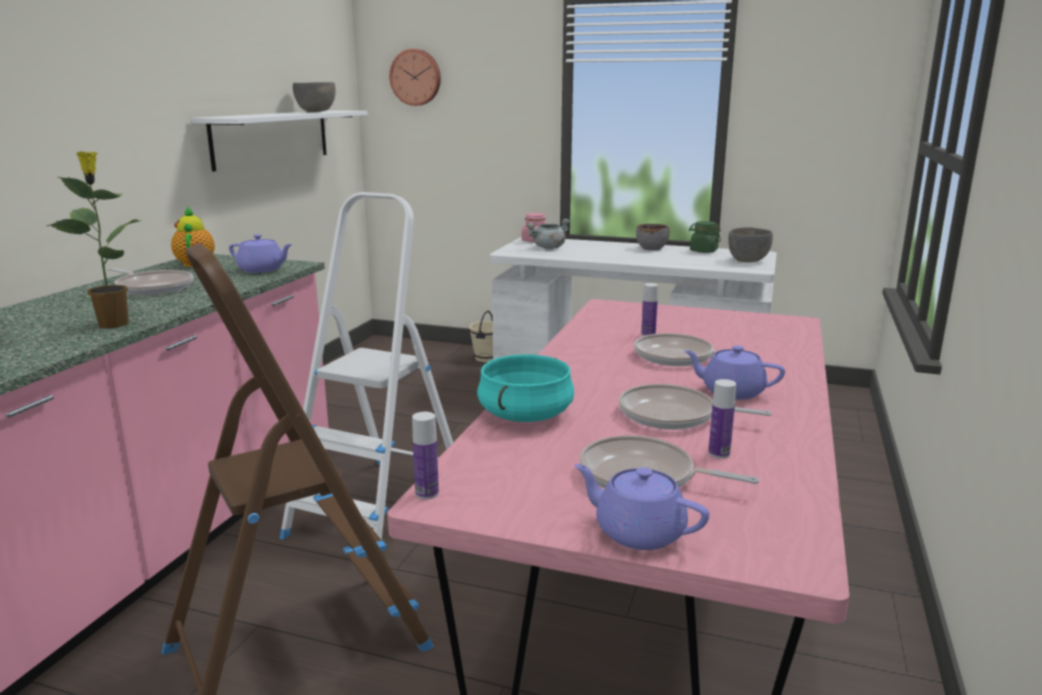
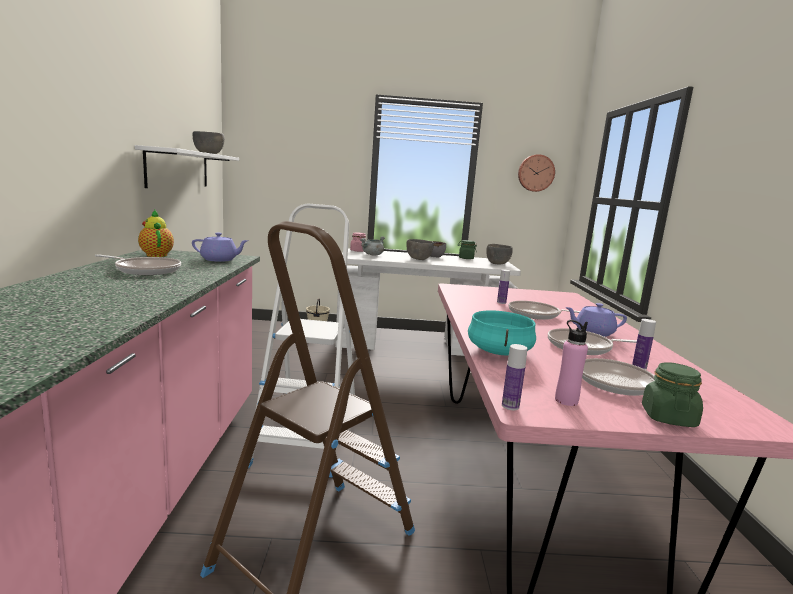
camera: 20 degrees left, 5 degrees down
(113, 323) = (150, 294): potted plant -> none
(416, 77) = (269, 139): wall clock -> wall clock (535, 173)
(517, 493) = (566, 400): none -> pink bottle
(615, 254) = (418, 259): none -> grey bowl
(637, 532) = (668, 417): purple teapot -> green jar

